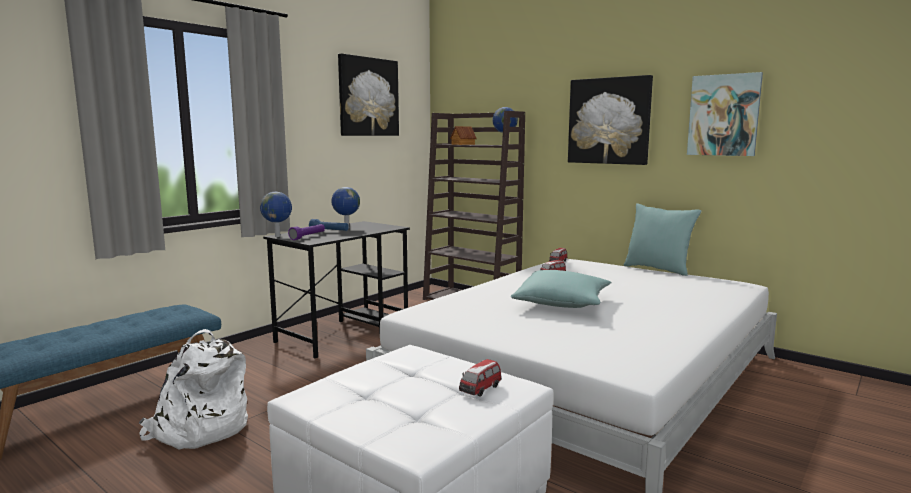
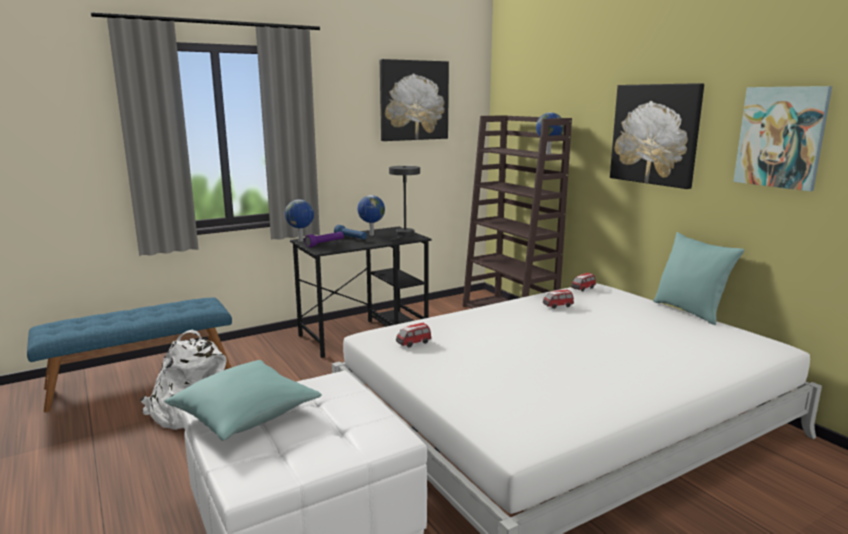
camera: 20 degrees right, 5 degrees up
(379, 226) = (404, 234): none -> grey table lamp
(462, 144) = (508, 150): toy house -> none
(480, 390) = (356, 433): toy car -> toy car (413, 343)
(562, 303) = (529, 344): turquoise pillow -> turquoise pillow (245, 415)

